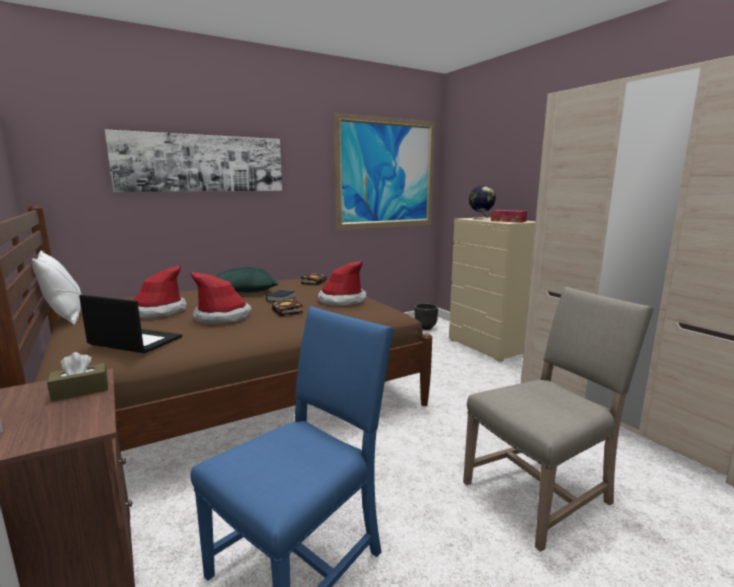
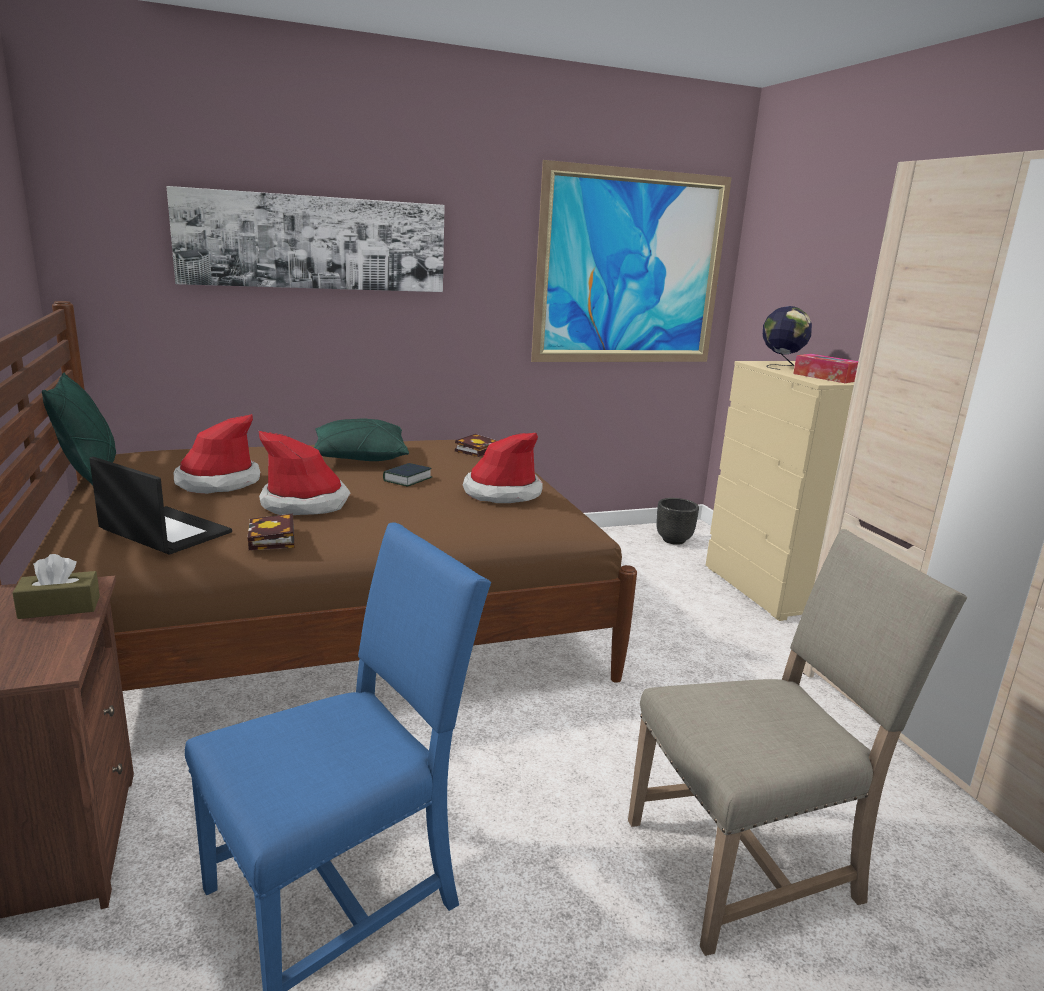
camera: 10 degrees right, 5 degrees up
(65, 317) = (91, 475): white pillow -> green pillow
(288, 311) = (407, 505): book -> book (273, 540)

